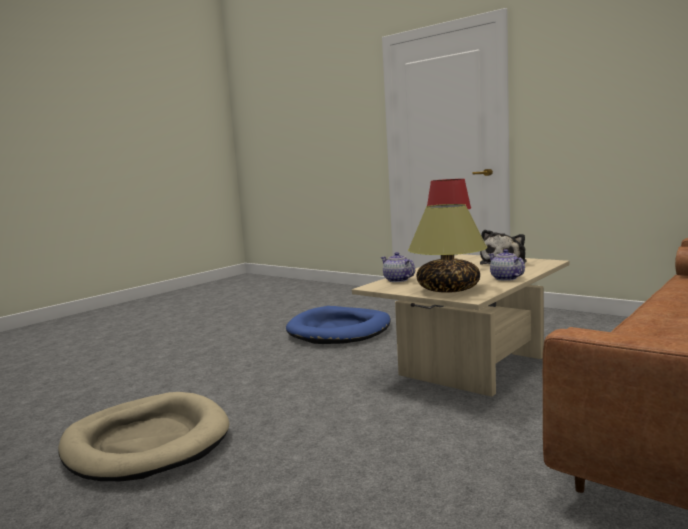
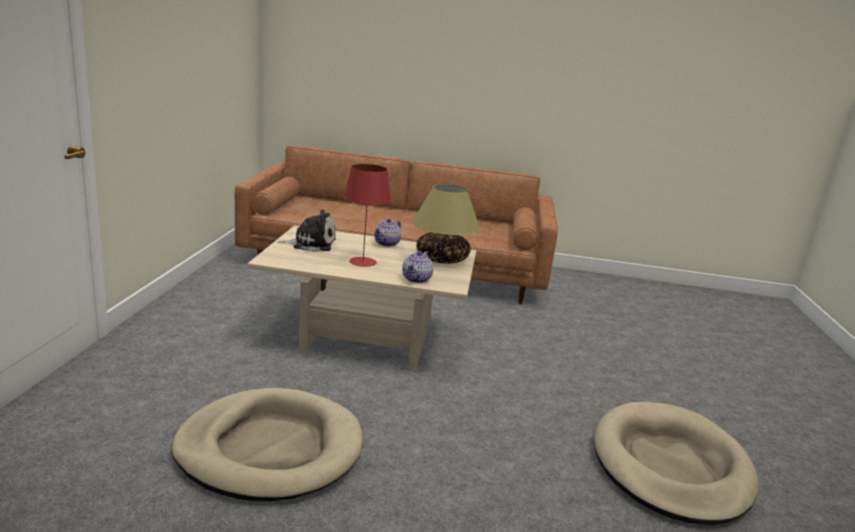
camera: 125 degrees left, 10 degrees up
(339, 330) = (270, 449): blue dog bed -> beige dog bed

